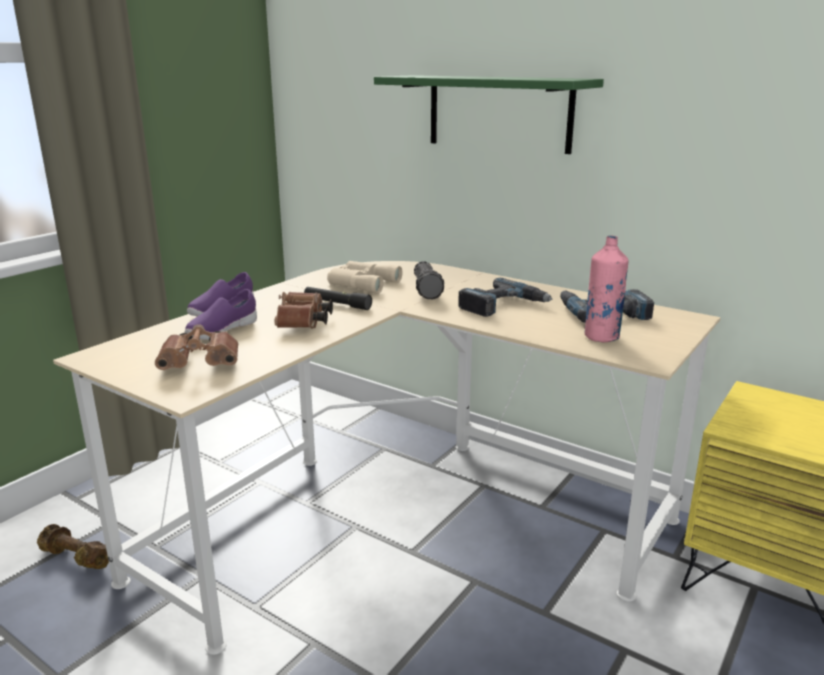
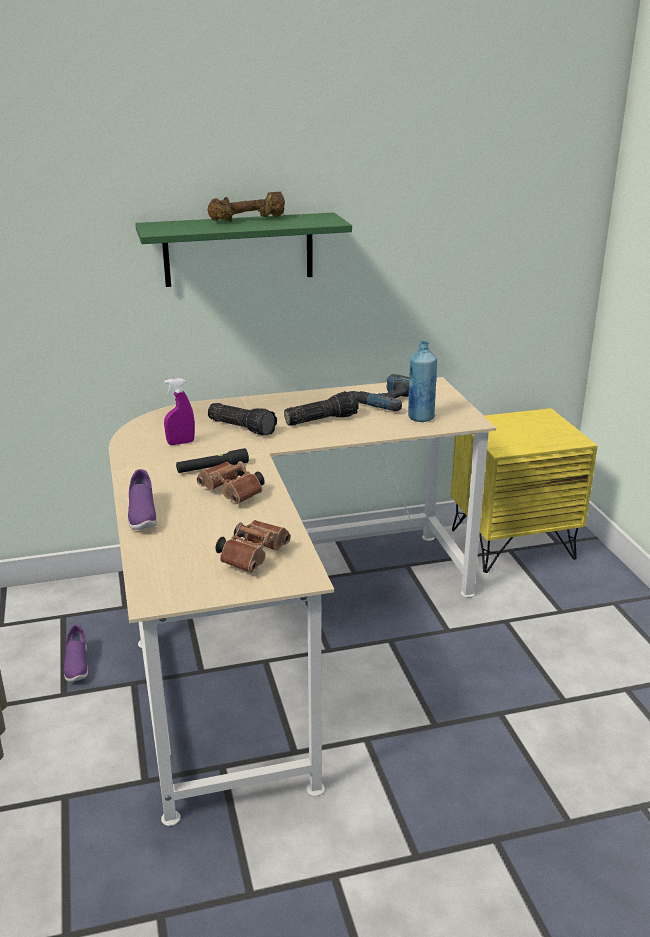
camera: 50 degrees left, 5 degrees up
(75, 558) = (93, 838): brown dumbbell -> brown dumbbell (248, 220)
(222, 332) = (194, 529): purple shoe -> purple shoe (76, 666)
(361, 283) = (180, 443): beige binoculars -> purple spray bottle
(503, 306) = (321, 419): power drill -> flashlight
(601, 337) = (420, 417): pink bottle -> blue bottle

